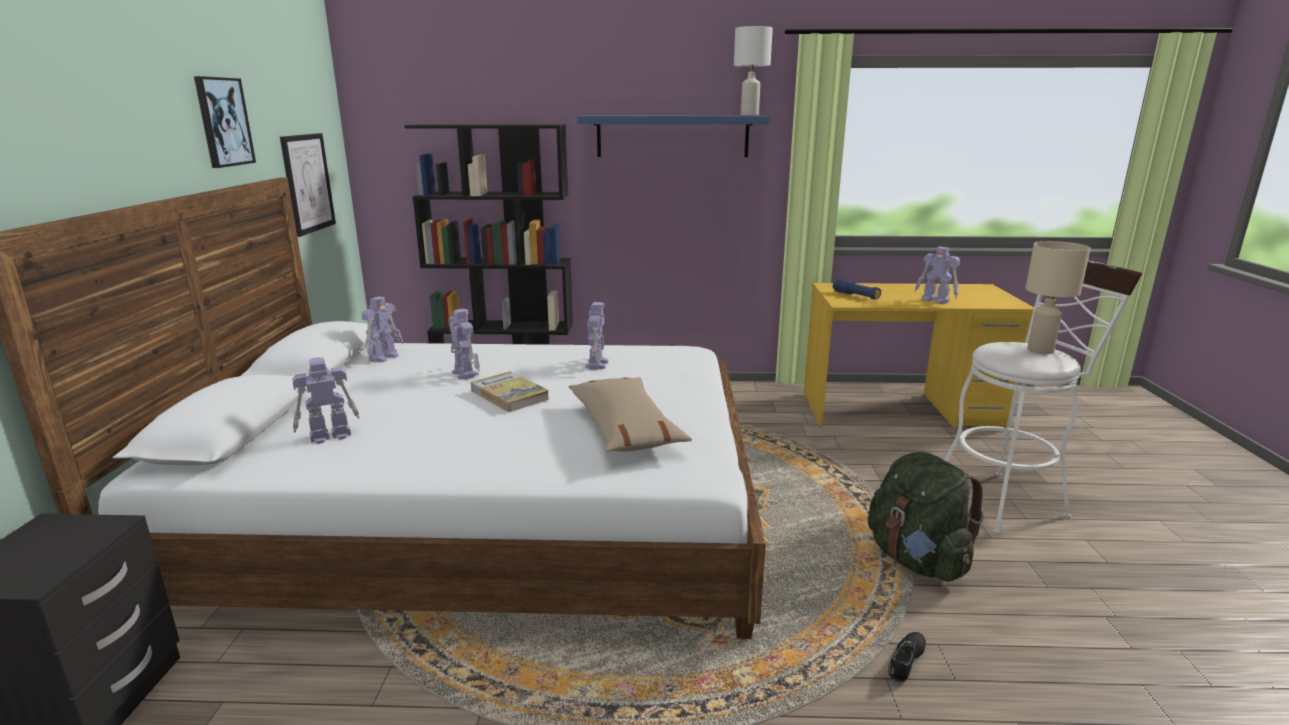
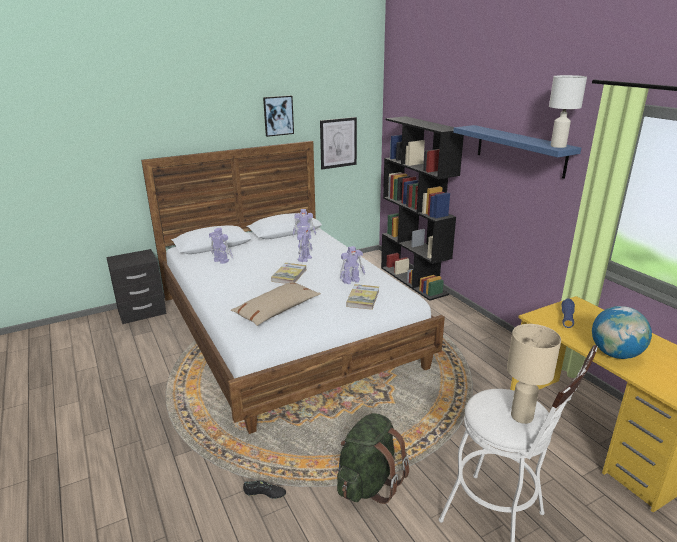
camera: 60 degrees right, 5 degrees up
(663, 370) = (363, 298): none -> book
(935, 300) = (615, 354): toy robot -> globe

